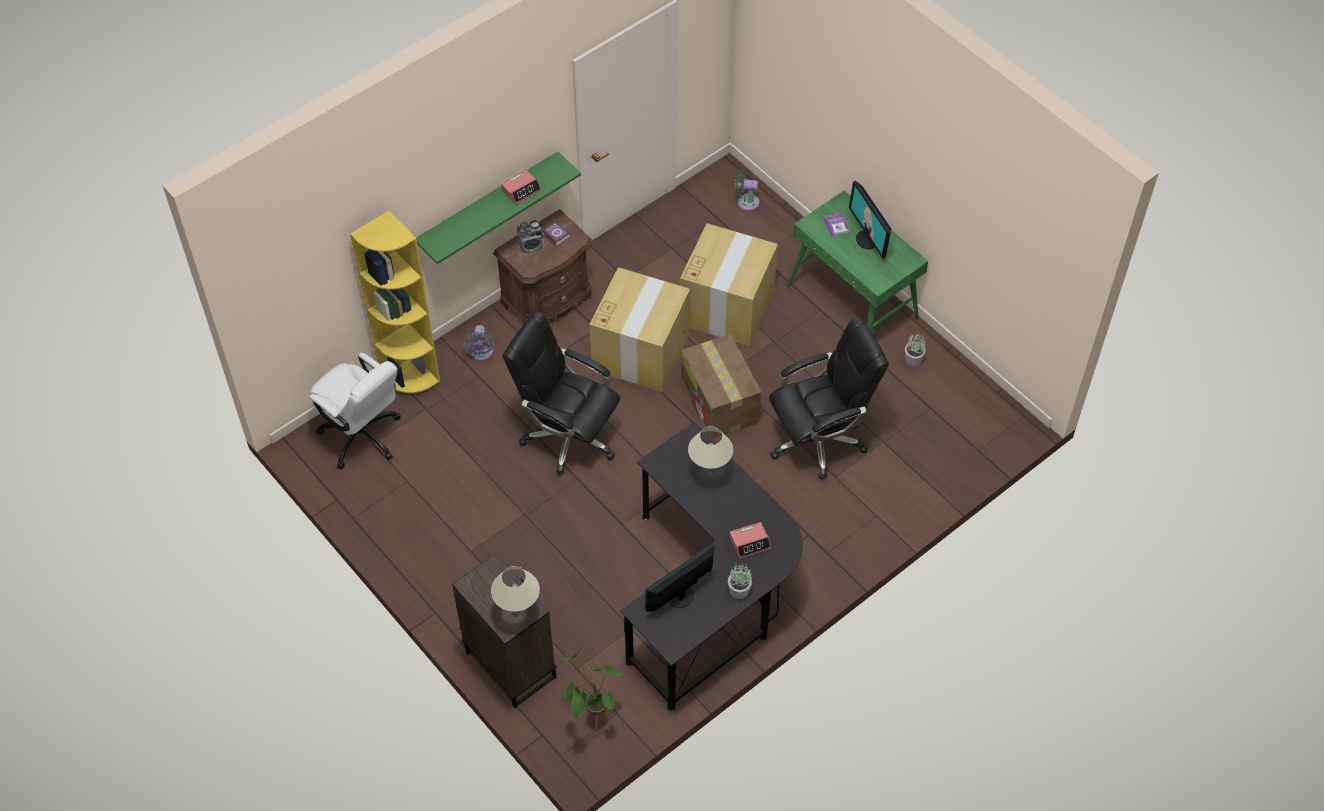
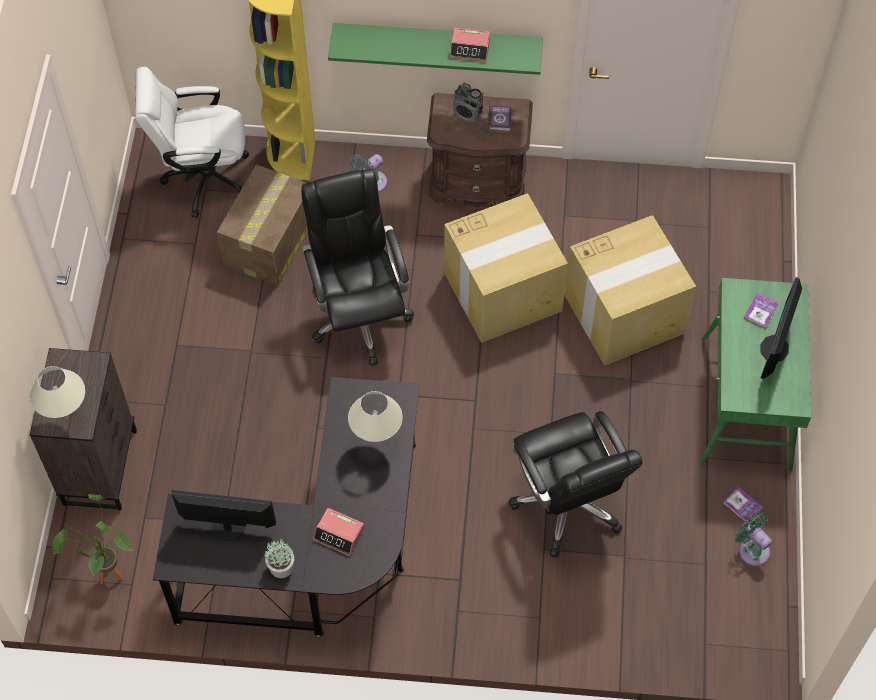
camera: 45 degrees right, 5 degrees up
(364, 438) = (203, 180): white office chair -> white office chair turned 90 degrees clockwise
(720, 402) = (519, 394): cardboard box -> cardboard box (269, 243)
(745, 202) = (752, 231): green fan -> green fan (752, 549)
(818, 441) = (566, 504): black office chair -> black office chair turned 45 degrees clockwise
(913, 359) = (742, 505): potted plant -> book

